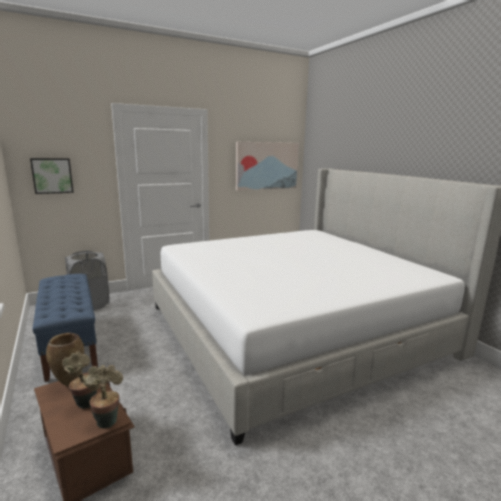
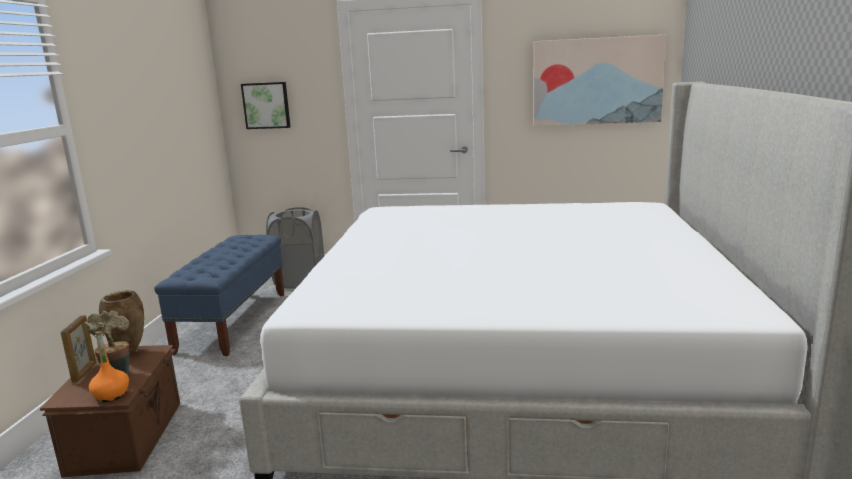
camera: 35 degrees right, 0 degrees up
(53, 411) = (85, 372): none -> picture frame
(106, 420) = (111, 395): potted plant -> orange bottle

